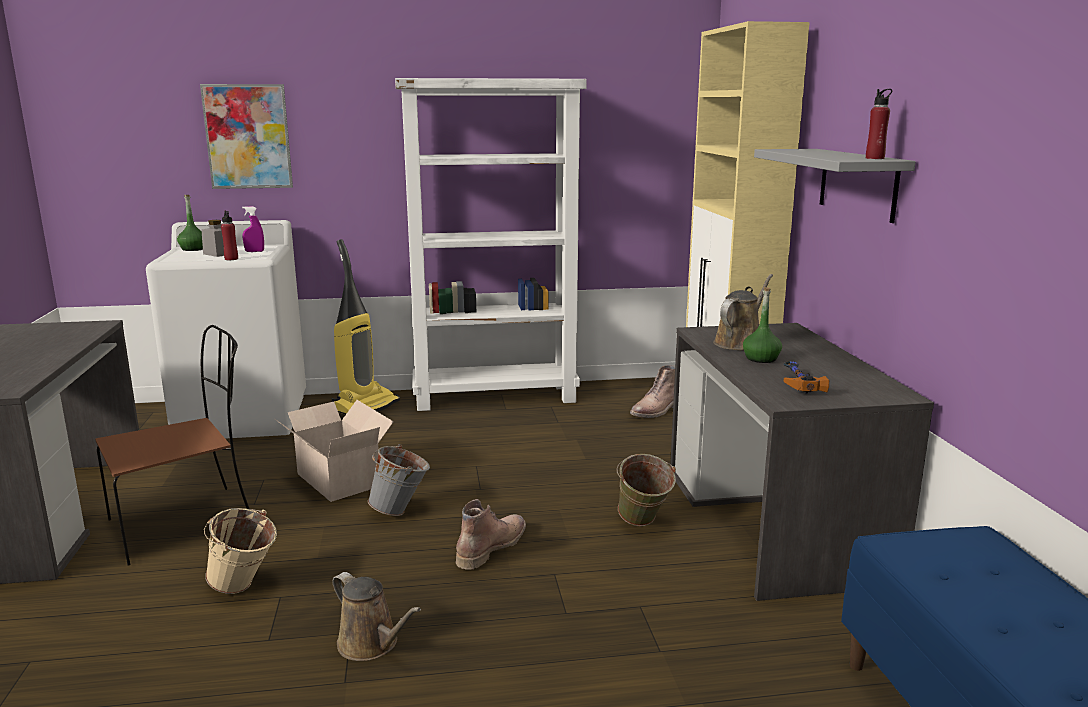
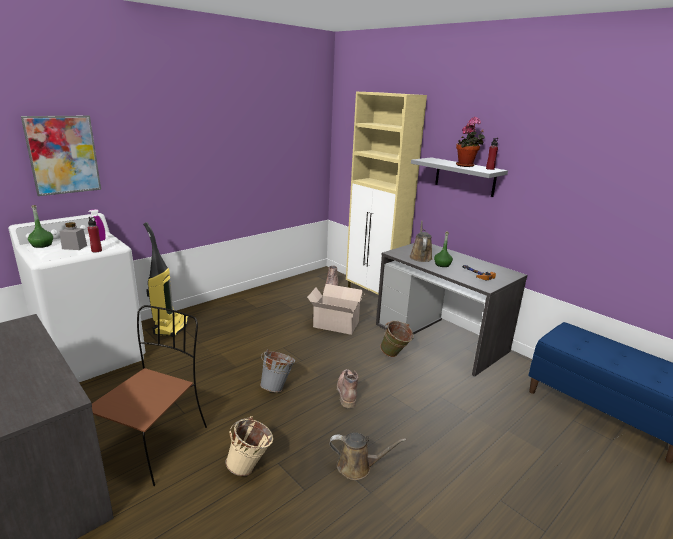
camera: 35 degrees left, 5 degrees up
(338, 479) = (216, 379): cardboard box -> cardboard box (335, 324)
(496, 397) = (242, 301): white bookcase -> none
(837, 155) = (466, 166): none -> potted plant

